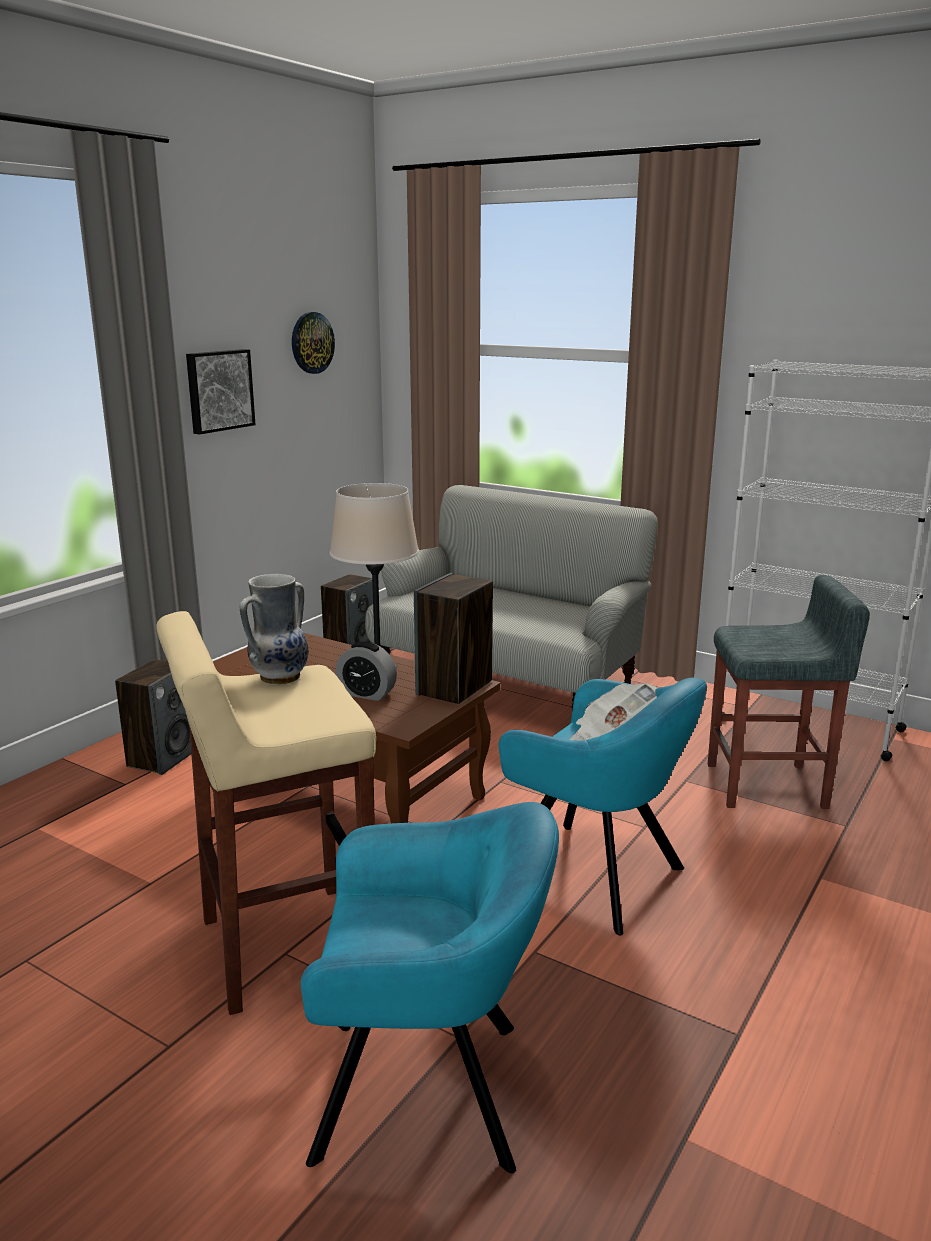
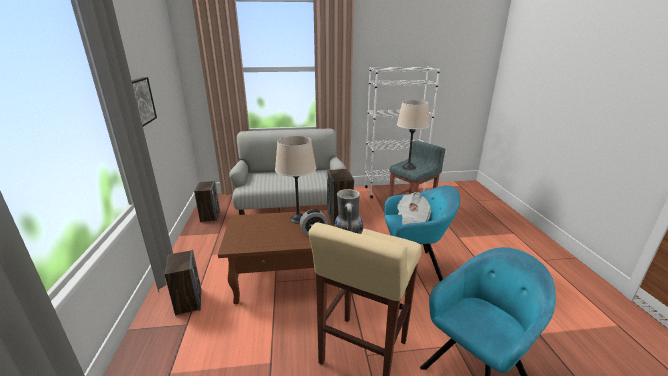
camera: 40 degrees left, 5 degrees up
(312, 343) = (161, 71): wall clock -> none
(756, 639) = (408, 167): none -> beige table lamp

